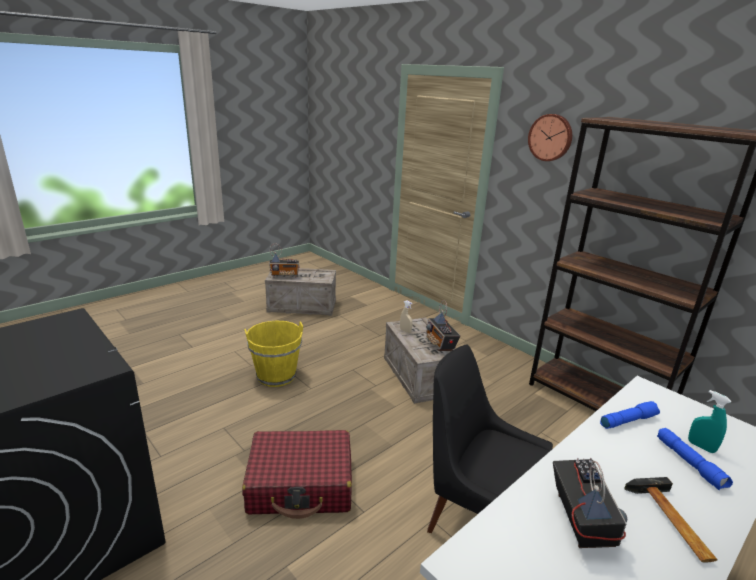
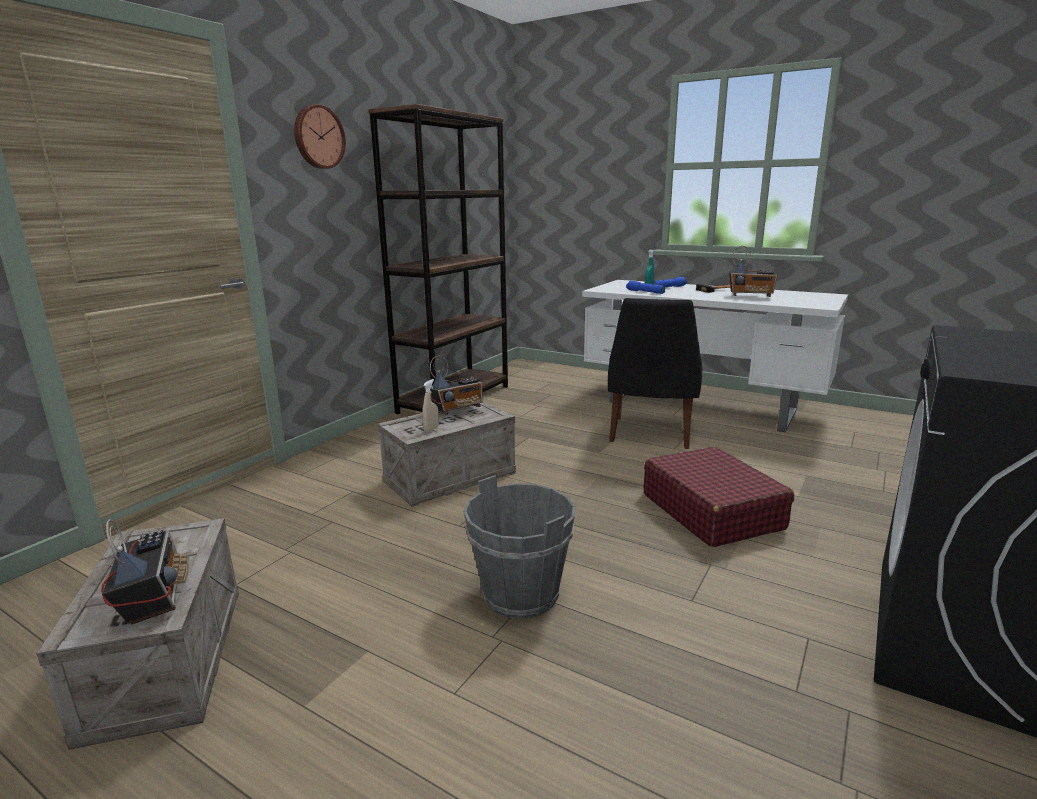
camera: 105 degrees left, 5 degrees down
(276, 376) = (521, 594): yellow bucket -> grey bucket
(581, 520) = (751, 297): radio -> radio turned 150 degrees counterclockwise

